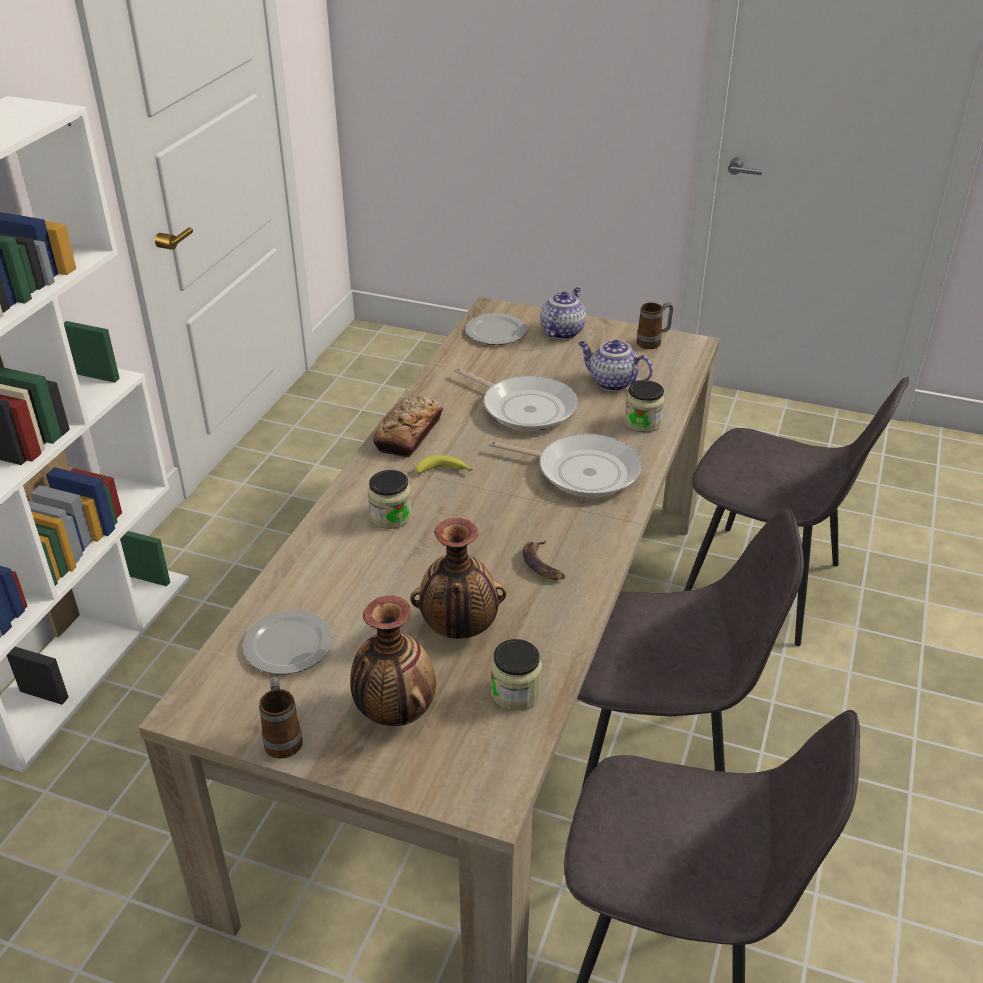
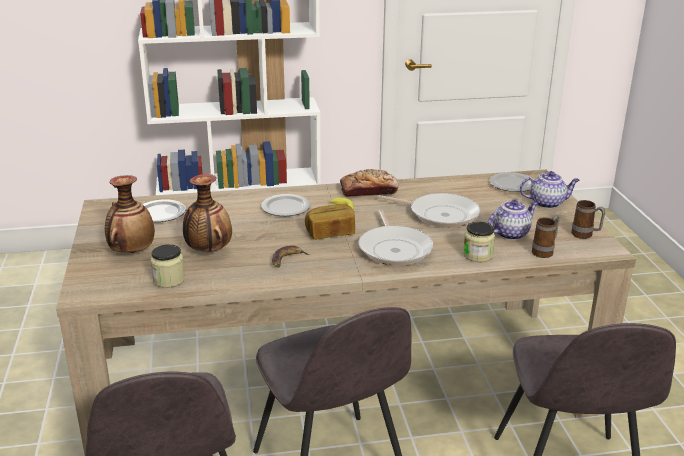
camera: 60 degrees right, 10 degrees down
(283, 738) = (96, 231): mug -> mug (545, 251)
(391, 516) = (286, 207): jar -> plate
(500, 505) = (330, 233): none -> bread
(525, 407) = (440, 214): frying pan -> frying pan turned 75 degrees counterclockwise
(611, 382) = (510, 233): teapot -> teapot turned 60 degrees clockwise

